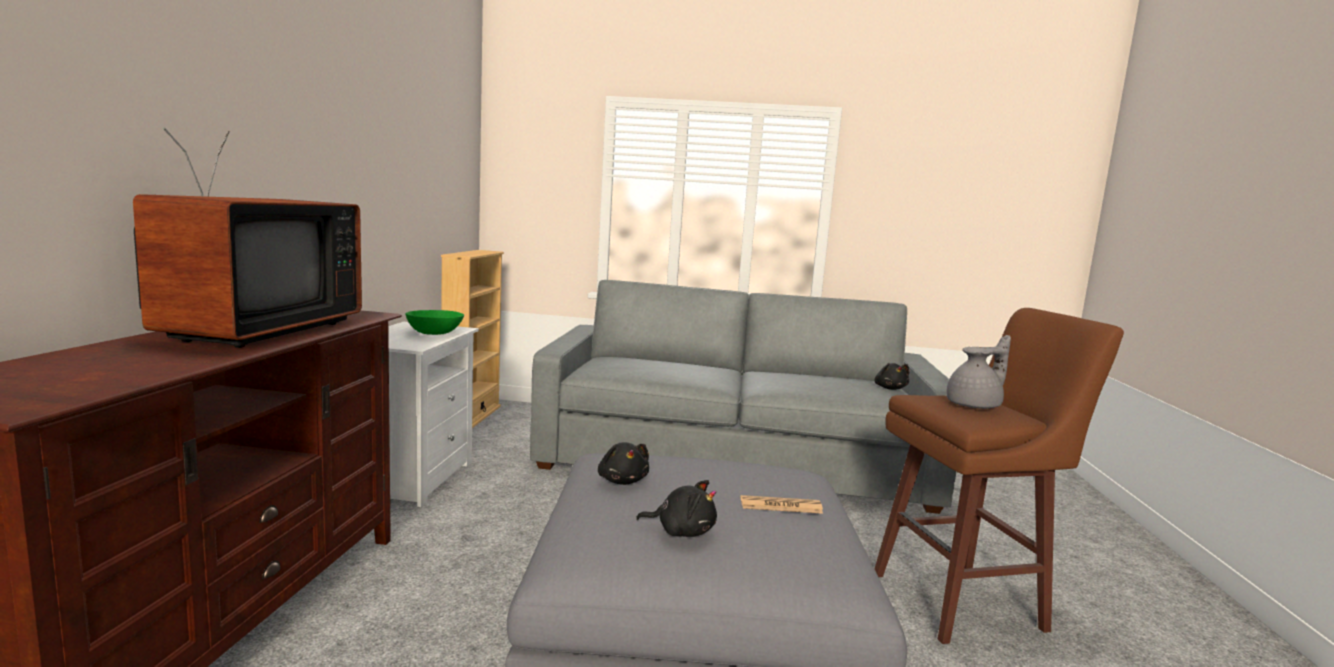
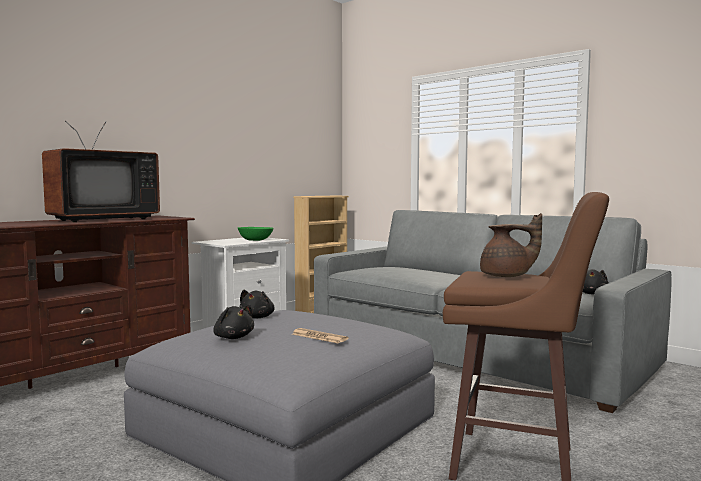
camera: 35 degrees right, 5 degrees down
(975, 405) = (507, 276): grey teapot -> brown teapot

